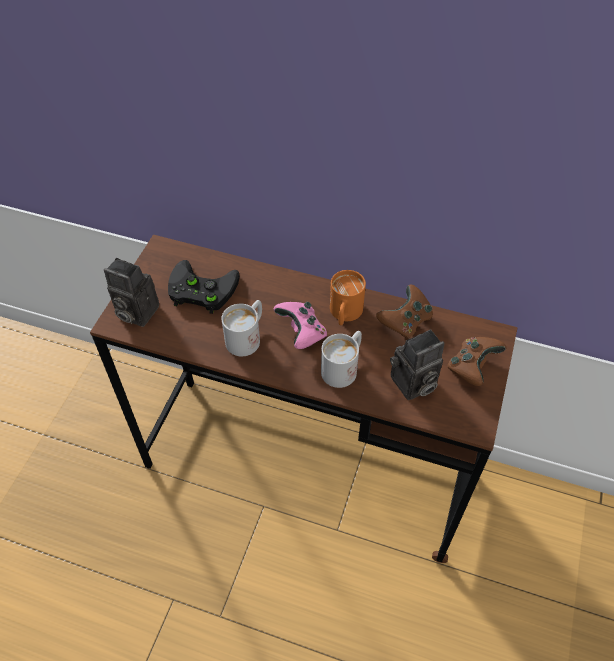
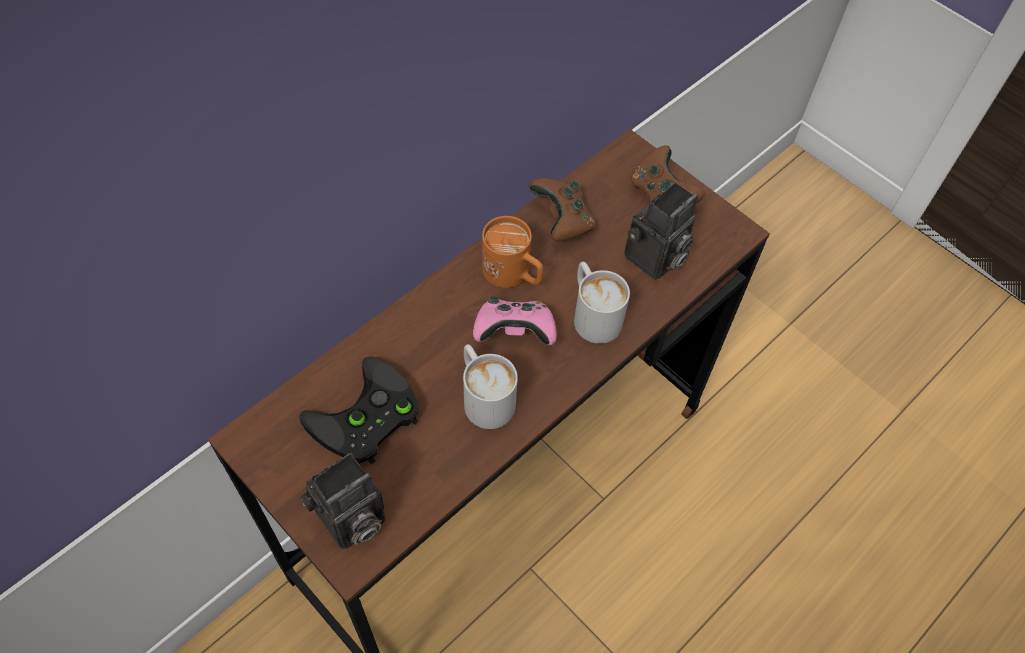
camera: 65 degrees left, 5 degrees up
(412, 385) = (654, 260): camera -> camera turned 45 degrees clockwise

